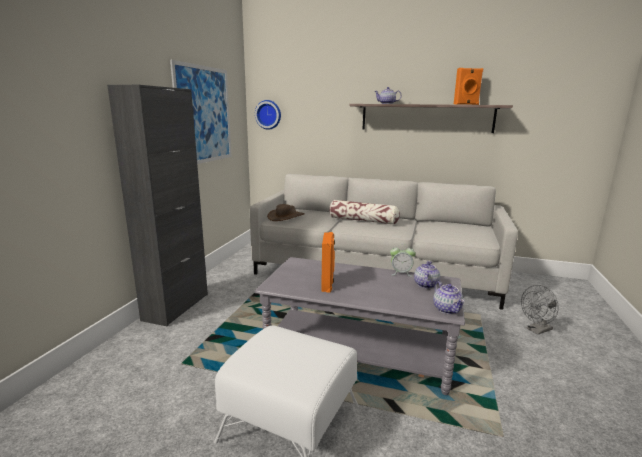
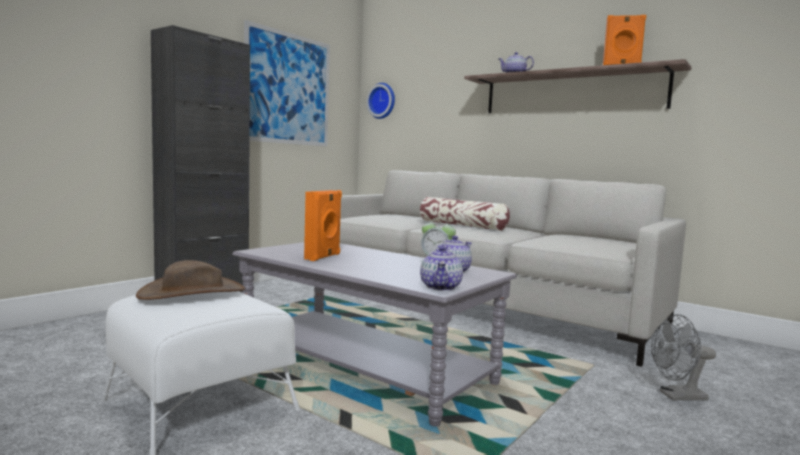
camera: 20 degrees right, 10 degrees down
(286, 216) = (368, 215): brown hat -> brown hat (192, 292)

